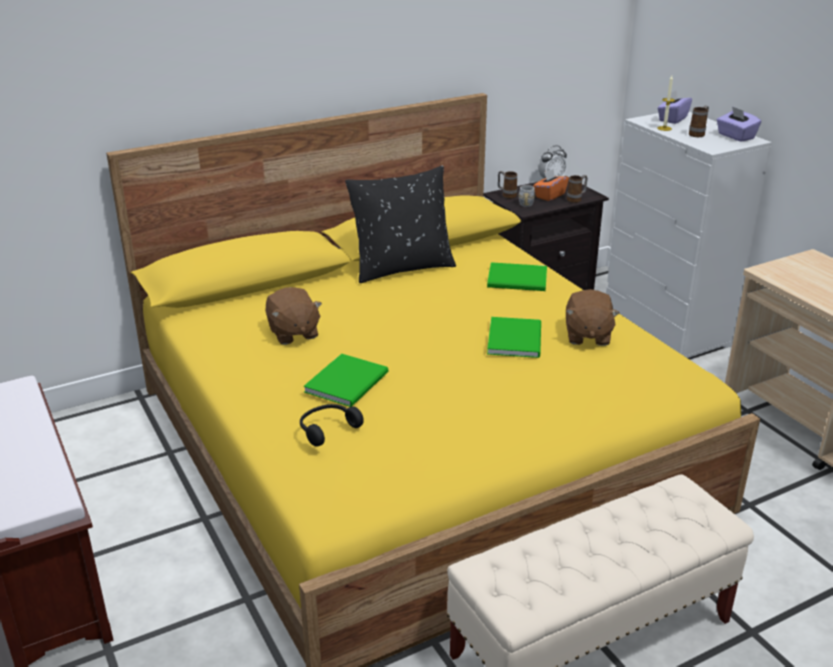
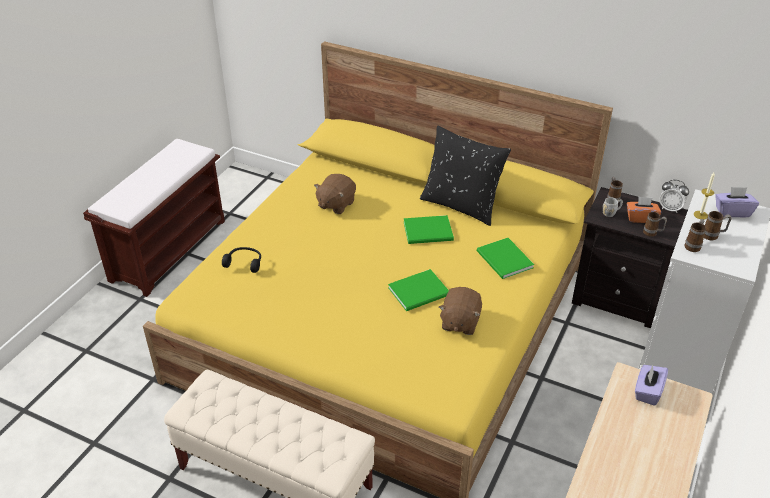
camera: 55 degrees right, 10 degrees up
(349, 382) = (299, 248): green book -> green book (429, 232)
(587, 335) = (459, 322): brown plush toy -> brown plush toy turned 45 degrees counterclockwise
(704, 143) = (693, 245): none -> mug
(735, 136) = (737, 257): purple tissue box -> purple tissue box (647, 392)

